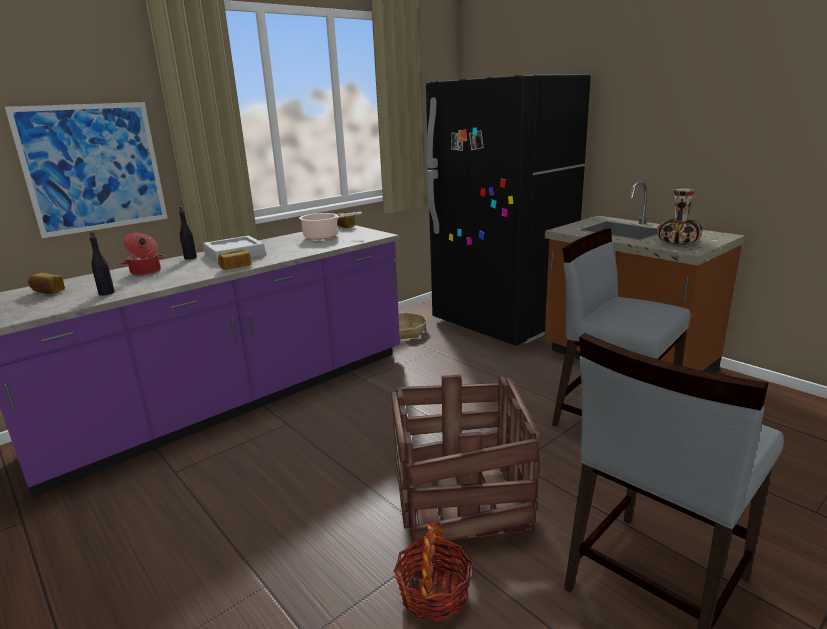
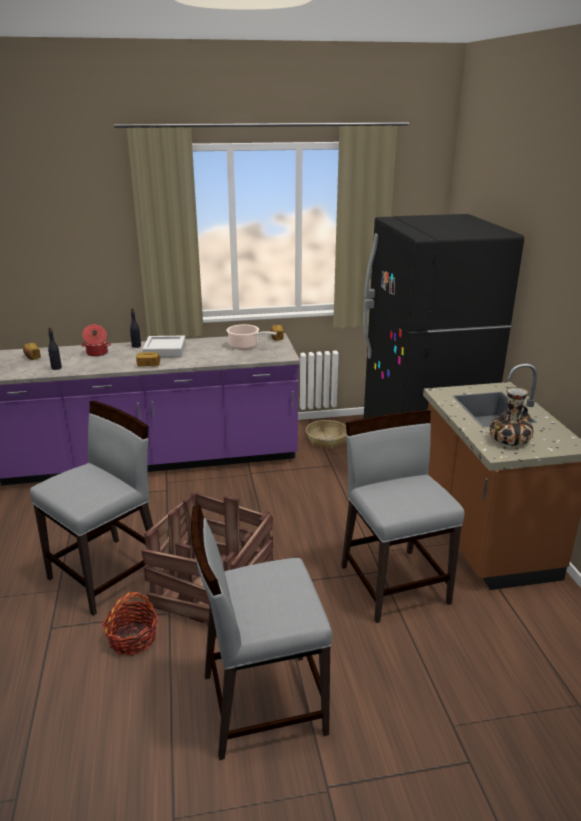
camera: 30 degrees right, 5 degrees up
(94, 168) = (86, 270): picture -> none
(314, 537) = (107, 574): none -> grey chair

